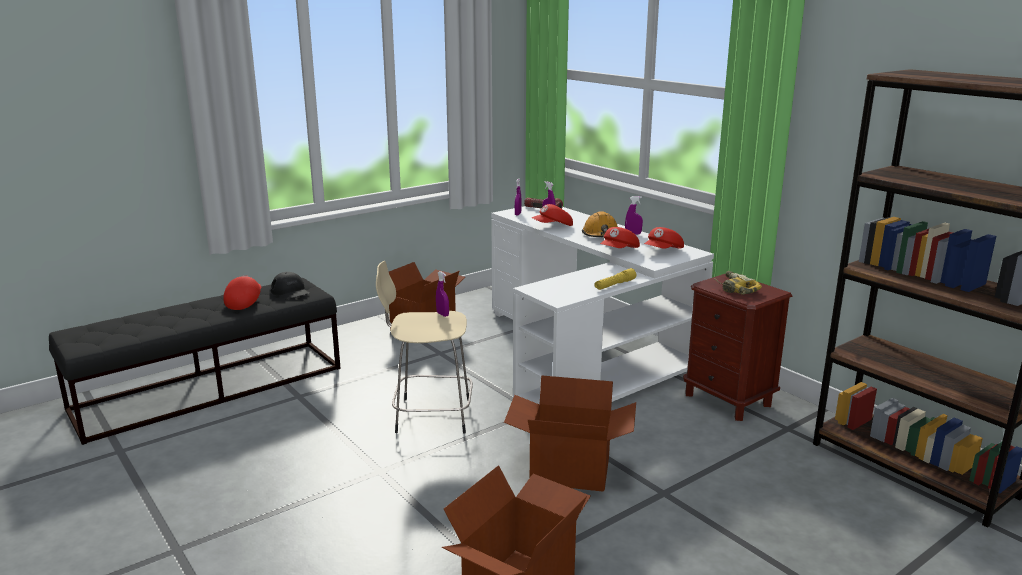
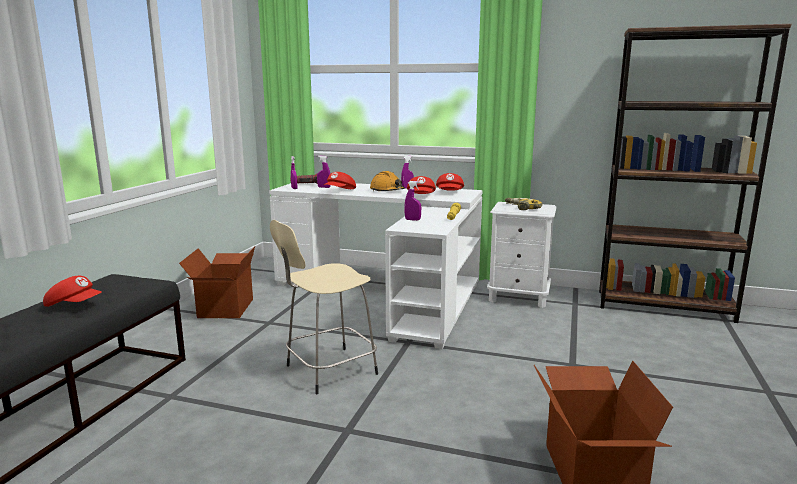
camera: 35 degrees left, 5 degrees down
(244, 302) = (74, 305): red cap -> red cap turned 135 degrees clockwise
(290, 292) = (120, 286): black cap -> none
(442, 314) = (326, 267): purple spray bottle -> purple spray bottle (412, 220)
(569, 471) = (495, 373): cardboard box -> none
(728, 400) = (518, 297): brown nightstand -> white nightstand

